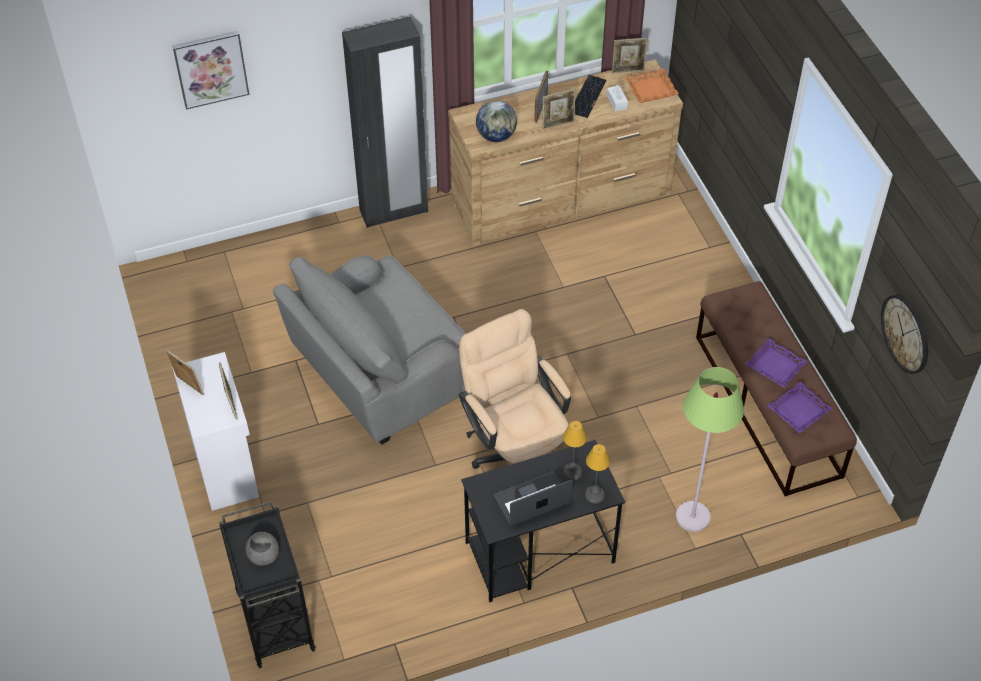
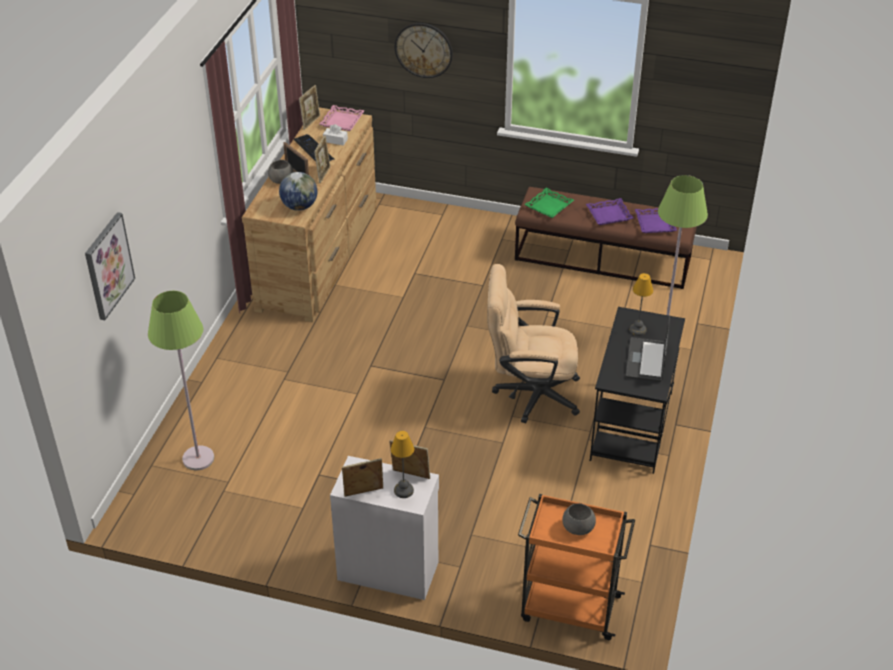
camera: 55 degrees left, 10 degrees down
(253, 274) = (198, 458): none -> green floor lamp
(274, 618) = (568, 607): black cart -> orange cart
(381, 374) = (384, 431): grey armchair -> none
(394, 211) = (228, 346): black wardrobe -> none
(522, 102) = (280, 180): none -> grey bowl
(594, 494) = (666, 329): table lamp -> table lamp (403, 490)
(651, 89) = (341, 121): orange tray -> pink tray
(741, 312) = (549, 206): none -> green tray
(906, 333) = (706, 104): wall clock -> wall clock (424, 49)

